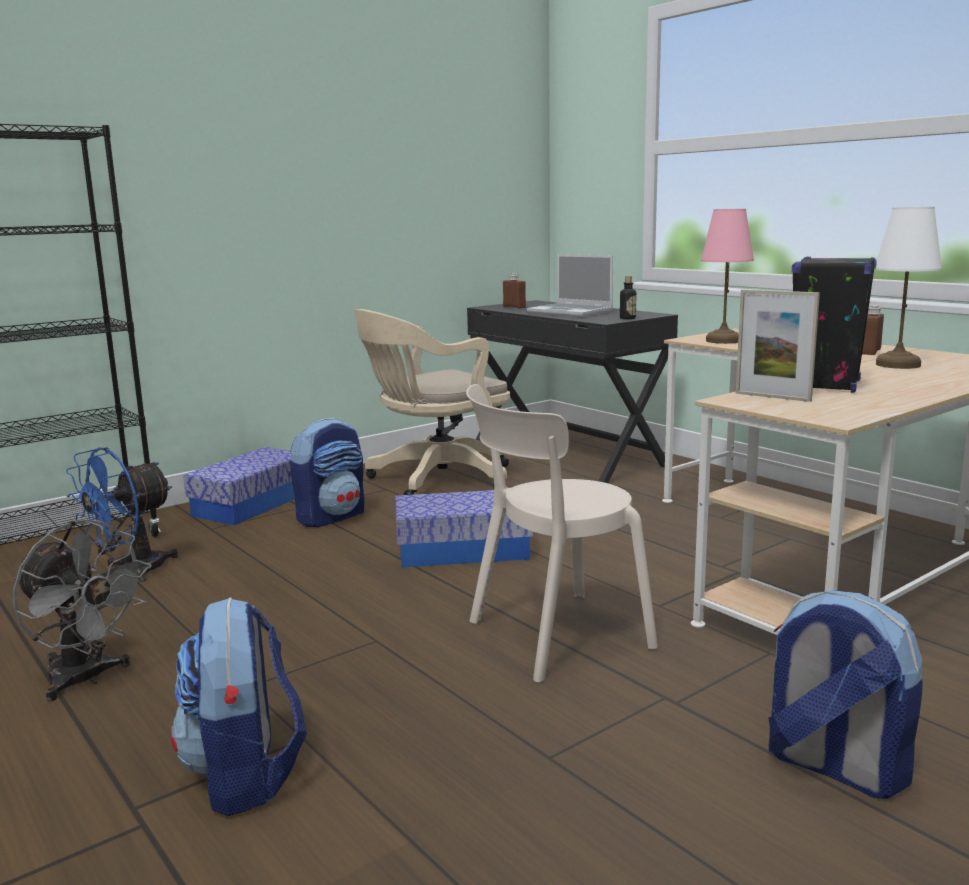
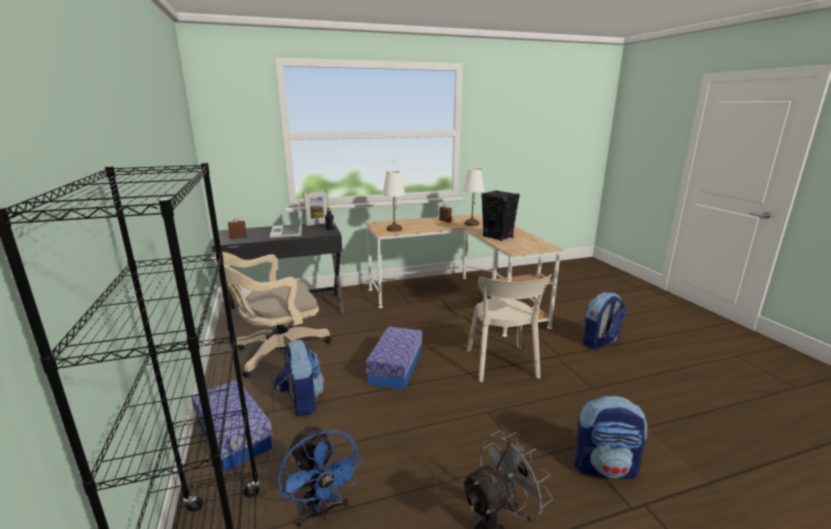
camera: 70 degrees left, 5 degrees up
(435, 480) = (277, 355): beige office chair -> beige office chair turned 75 degrees clockwise
(571, 312) = (287, 232): laptop -> laptop turned 105 degrees clockwise
(722, 340) = (394, 229): pink table lamp -> white table lamp
(772, 397) = (512, 246): picture frame -> picture frame (318, 224)

